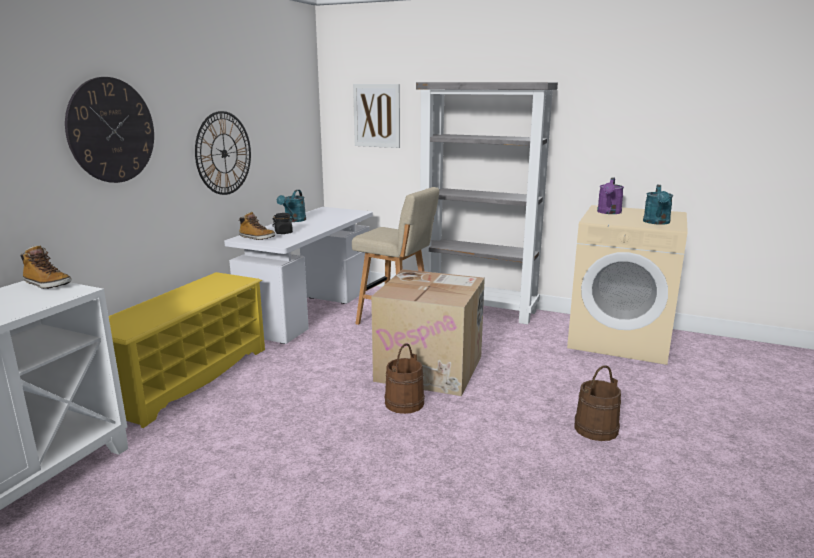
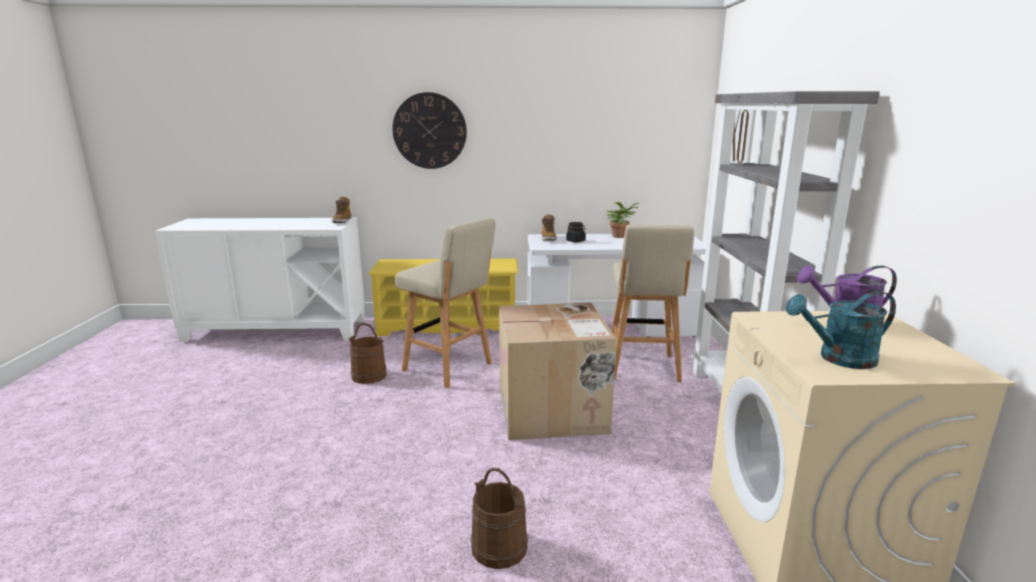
camera: 65 degrees right, 0 degrees up
(224, 153) = (546, 159): wall clock -> none
(293, 220) = (620, 236): turquoise watering can -> potted plant
(298, 396) = (450, 368): none -> beige stool
(404, 403) = (472, 413): brown bucket -> brown bucket (369, 375)

